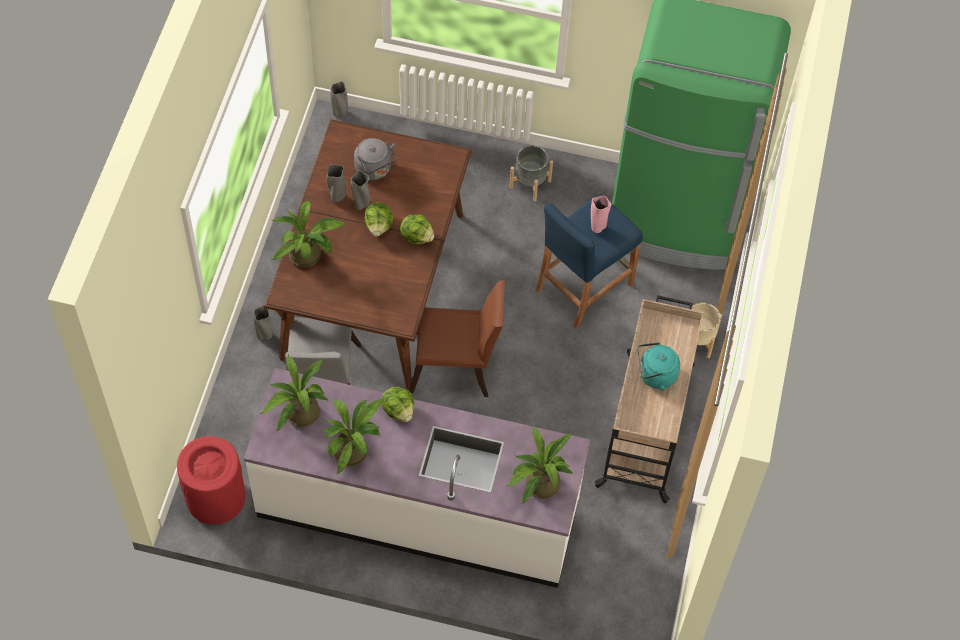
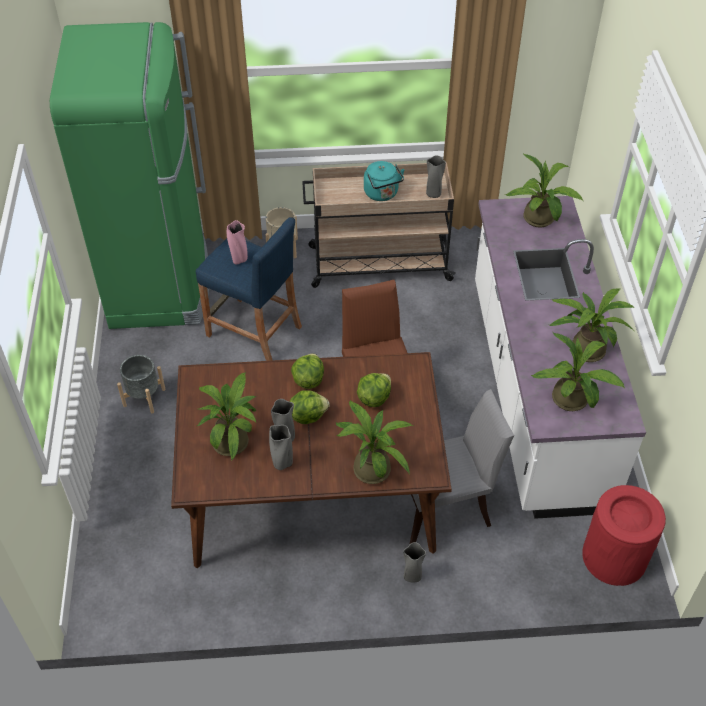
camera: 105 degrees left, 10 degrees down
(340, 113) = (84, 600): grey vase -> grey vase (433, 194)
(375, 170) = (233, 440): grey kettle -> potted plant
(399, 410) = (524, 327): lettuce -> lettuce (374, 398)

